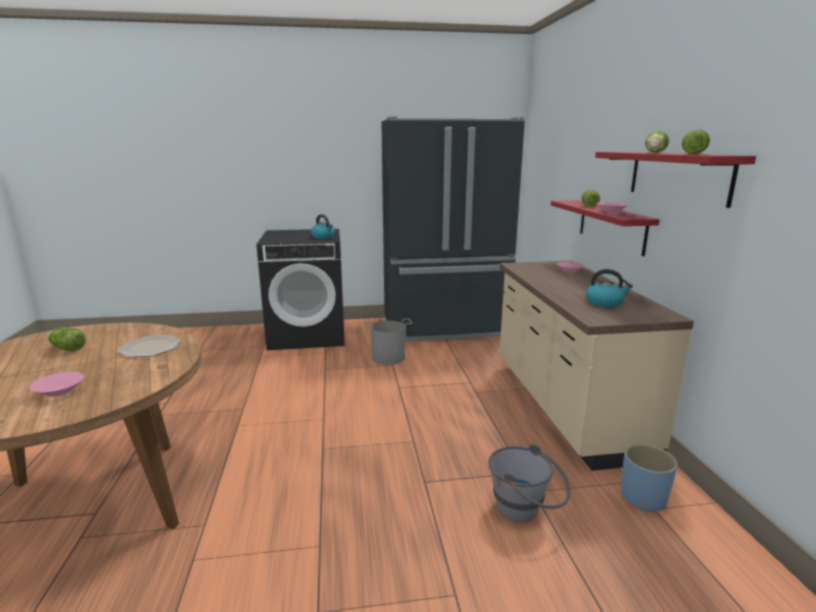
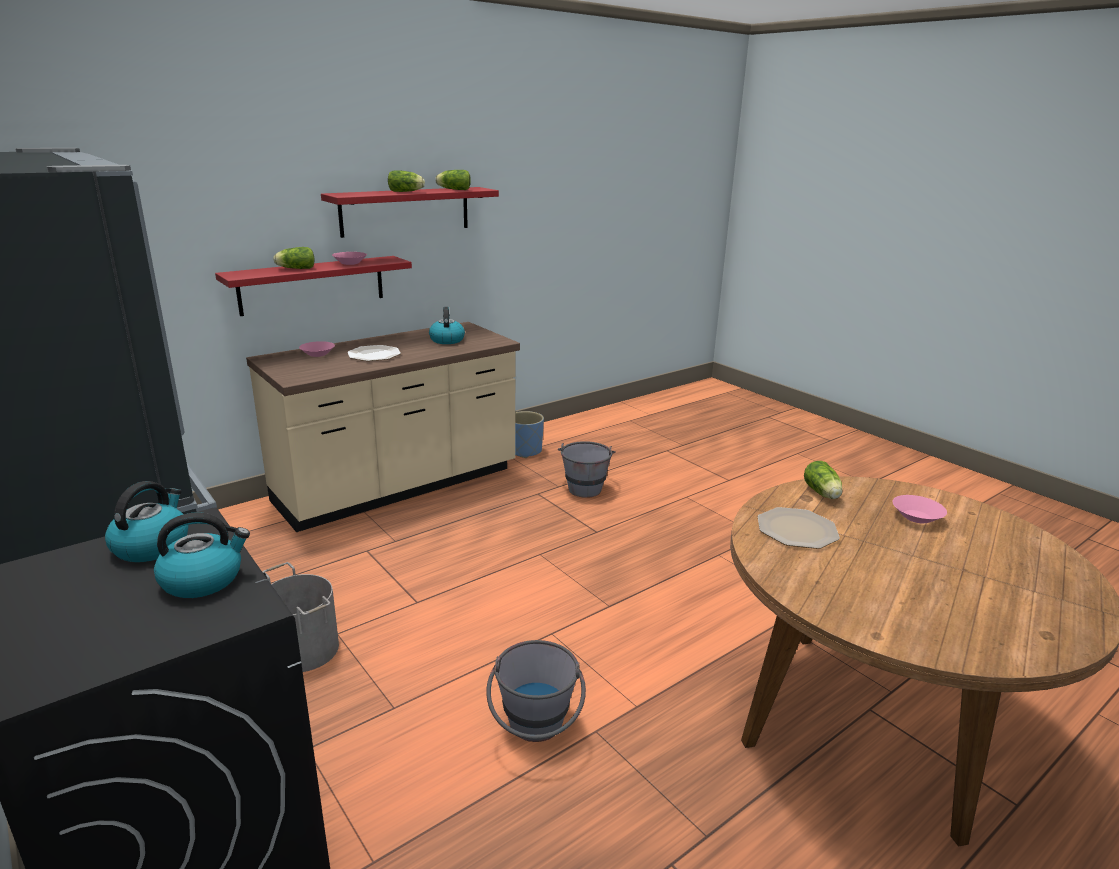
camera: 120 degrees left, 5 degrees up
(67, 348) = (896, 589): lettuce -> lettuce (822, 494)
(266, 395) = (535, 731): none -> grey bucket
(292, 239) = (203, 579): none -> kettle
(562, 281) = (373, 355): none -> plate

